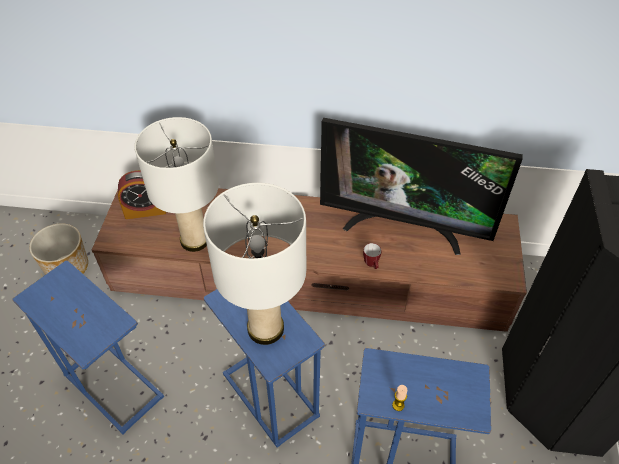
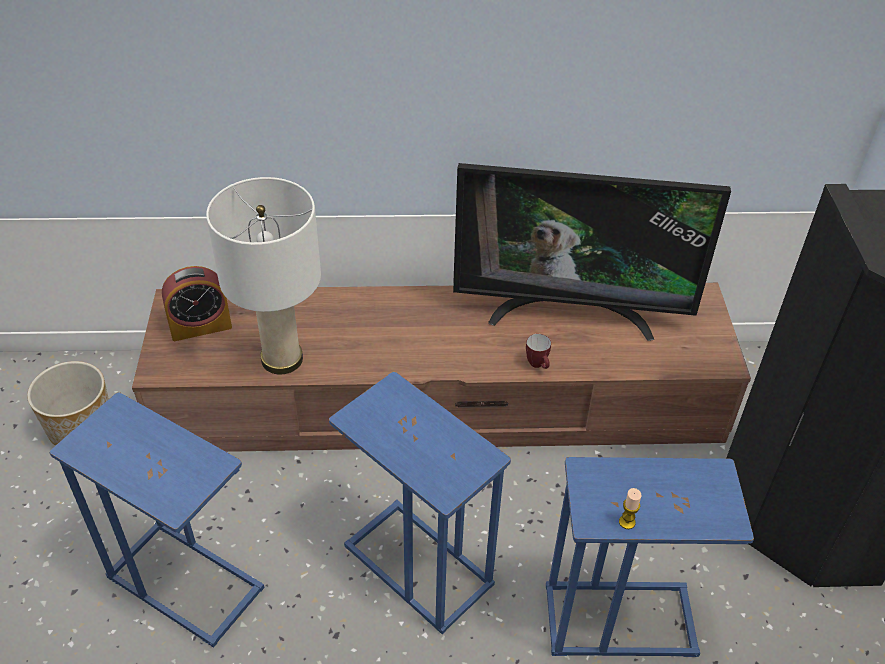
camera: 10 degrees left, 5 degrees down
(265, 328) = (425, 448): white table lamp -> none

